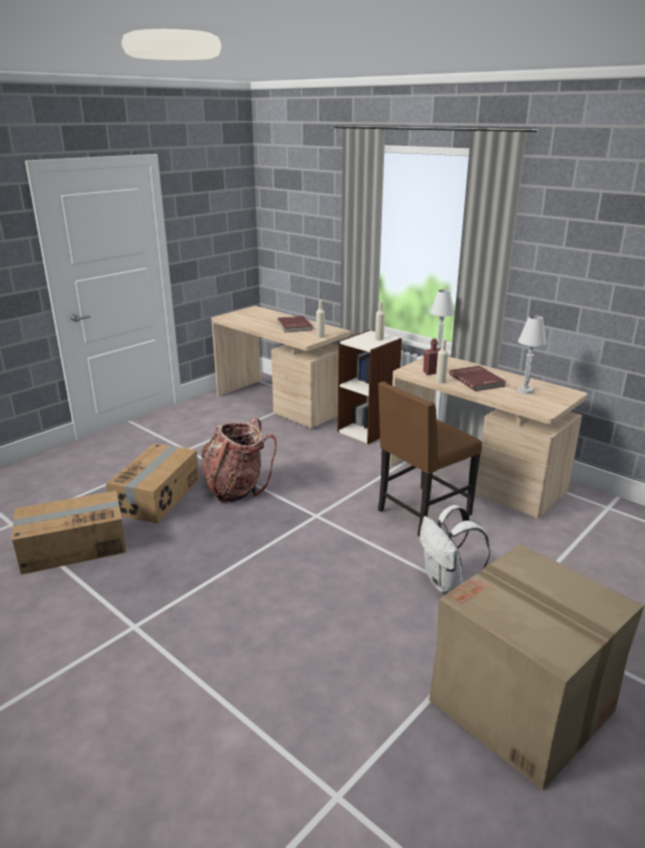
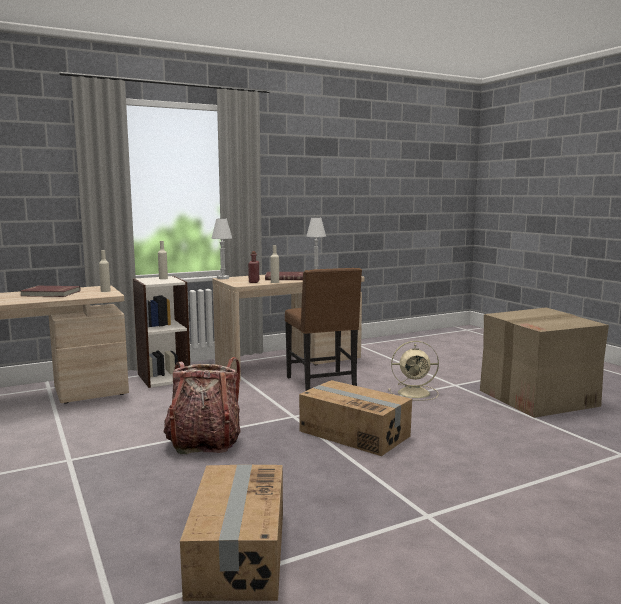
camera: 70 degrees left, 15 degrees down
(158, 496) = (169, 486): cardboard box -> cardboard box (354, 433)
(446, 582) = (415, 393): white backpack -> beige fan

